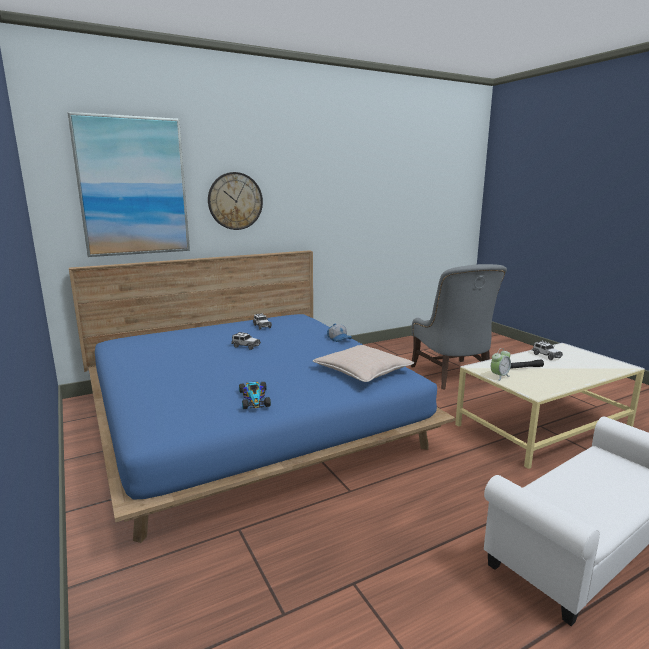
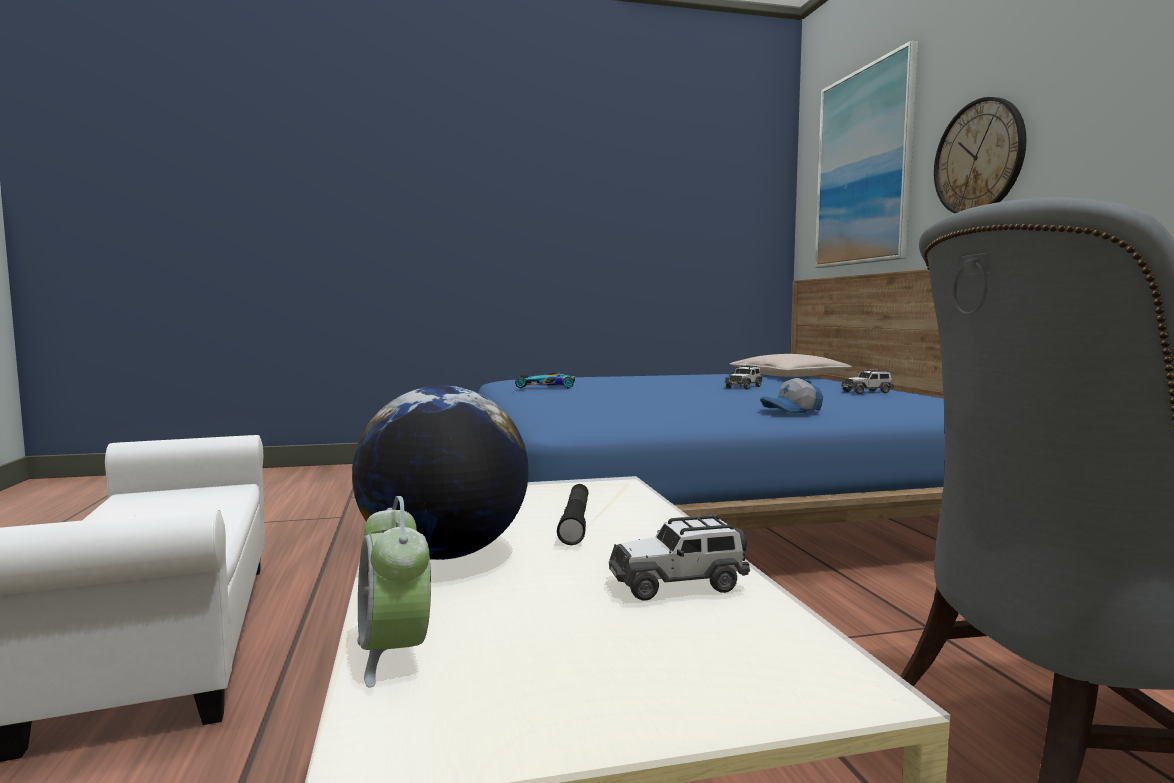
camera: 105 degrees right, 10 degrees down
(362, 370) = (605, 409): beige pillow -> beige pillow (789, 376)
(499, 376) = (538, 490): alarm clock -> alarm clock (394, 655)
(569, 377) = (443, 554): none -> globe

